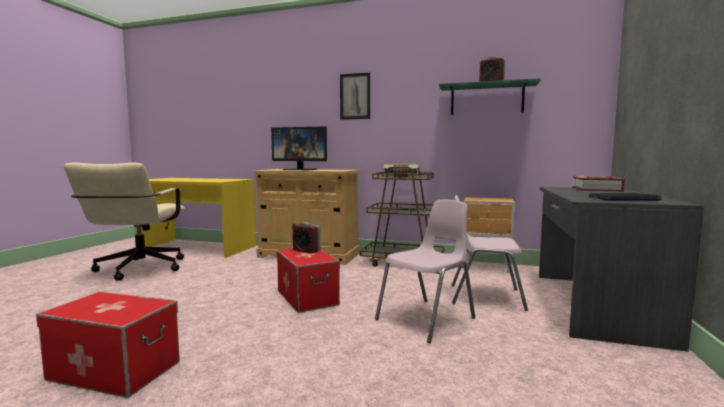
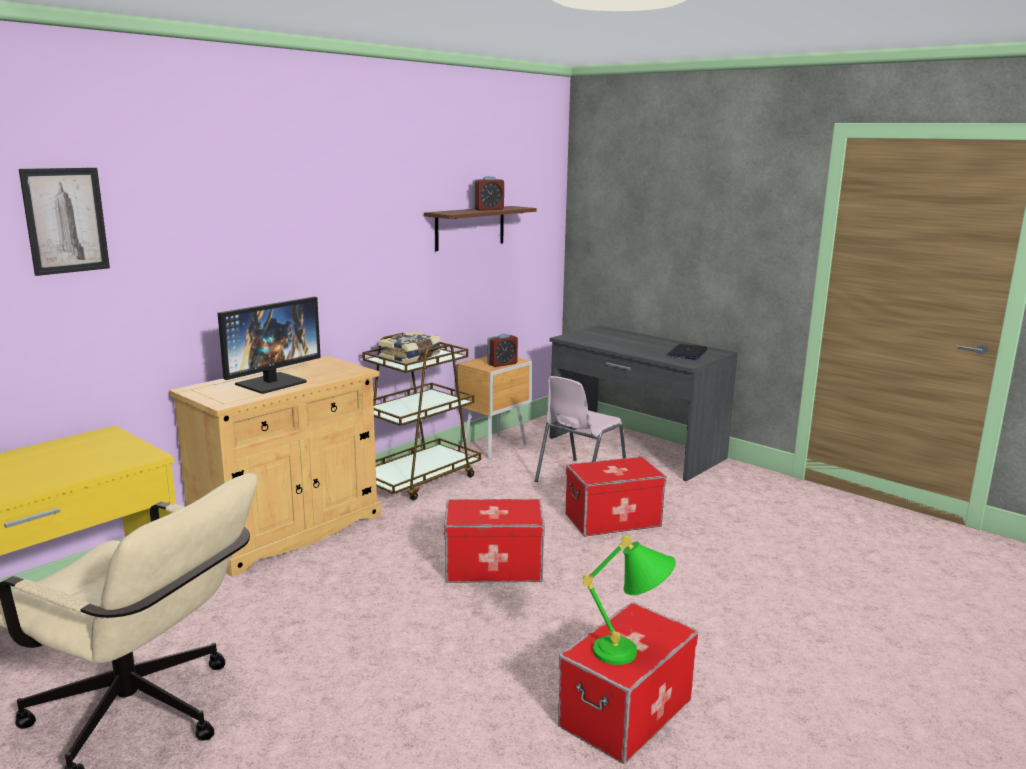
camera: 65 degrees left, 10 degrees up
(89, 308) = (631, 654): none -> green table lamp
(306, 250) = (473, 508): alarm clock -> alarm clock (502, 364)
(355, 96) = (308, 228): picture -> picture (65, 220)
(427, 319) = (612, 520): pink chair -> storage box
(486, 99) = (470, 228): green shelf -> brown shelf
(597, 189) = (606, 335): book -> none

